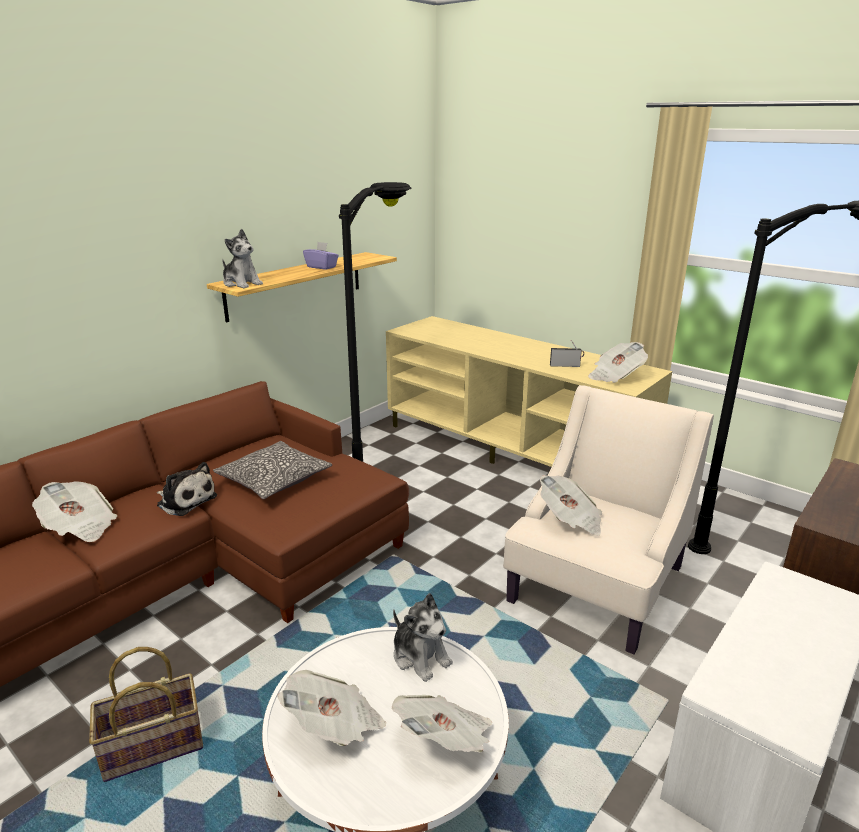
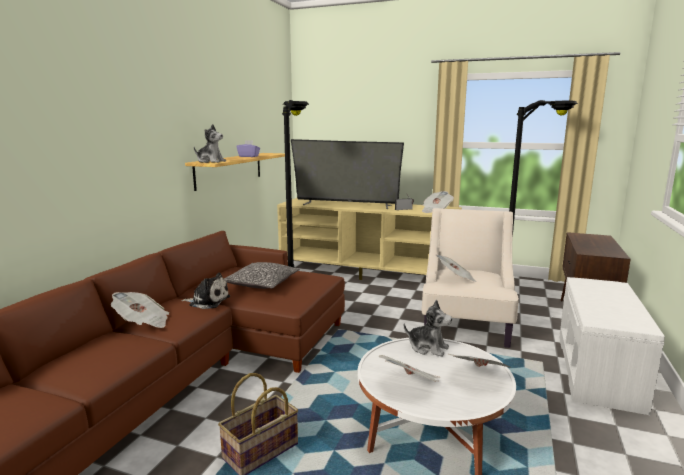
camera: 20 degrees left, 10 degrees down
(484, 344) = (346, 205): none -> television

